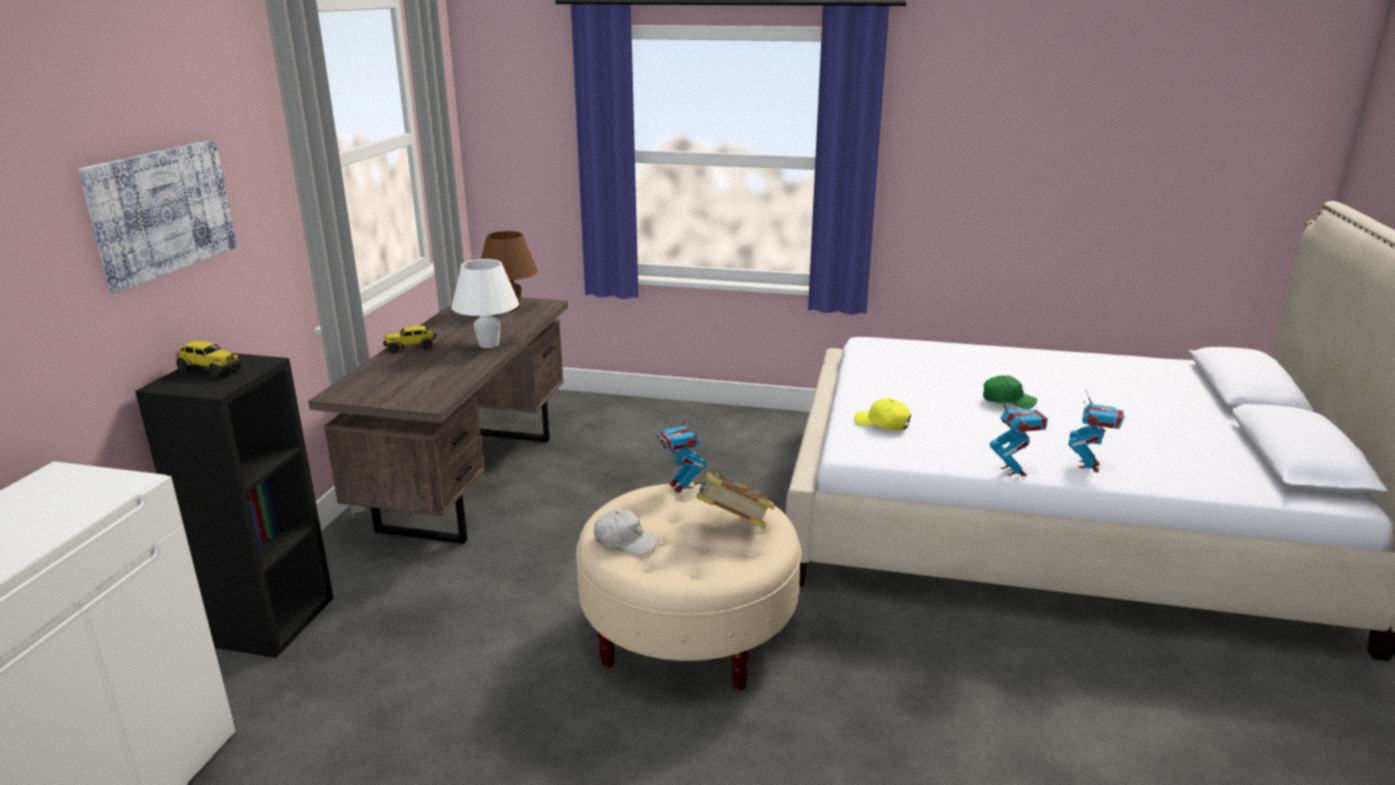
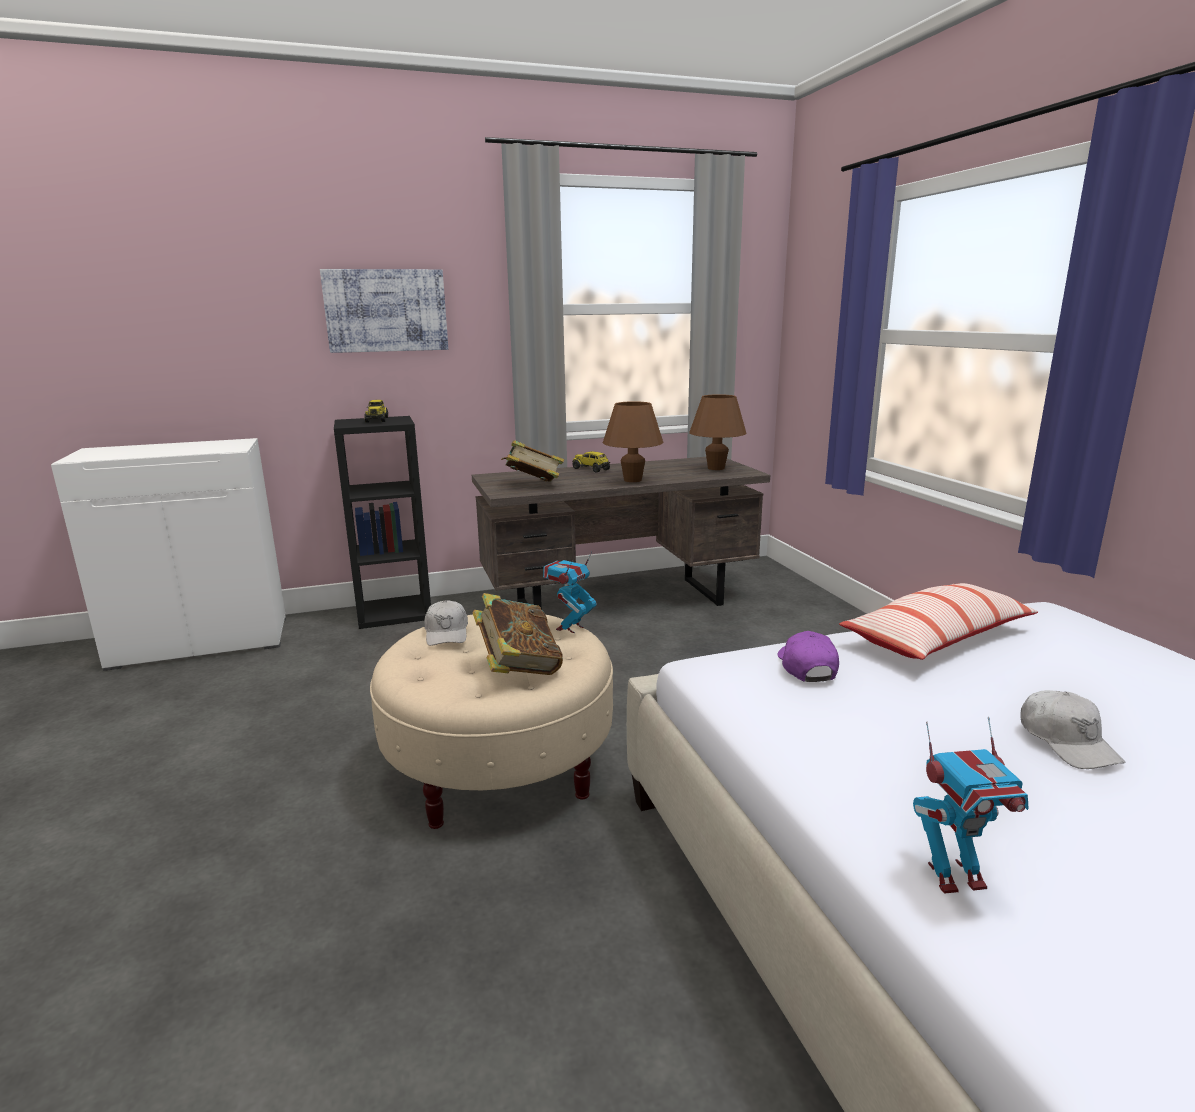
camera: 60 degrees right, 5 degrees down
(425, 385) = (533, 485): none -> book
(489, 344) = (632, 480): white table lamp -> brown table lamp
(878, 379) = (936, 638): none -> pillow
(882, 423) = (806, 667): yellow cap -> purple cap
(1007, 400) = (1067, 742): green cap -> white cap
(1013, 471) = (812, 794): toy robot -> none

